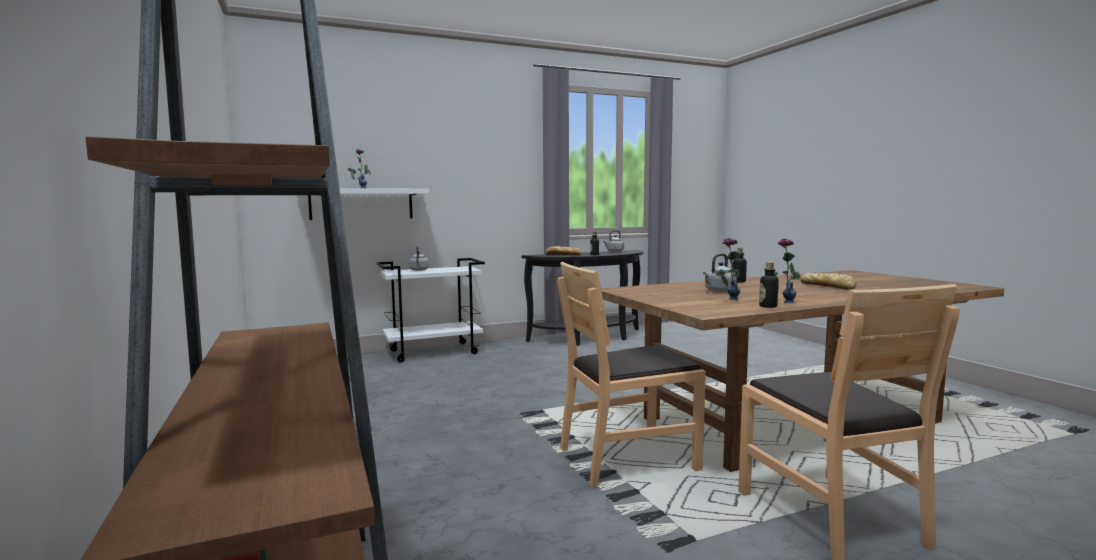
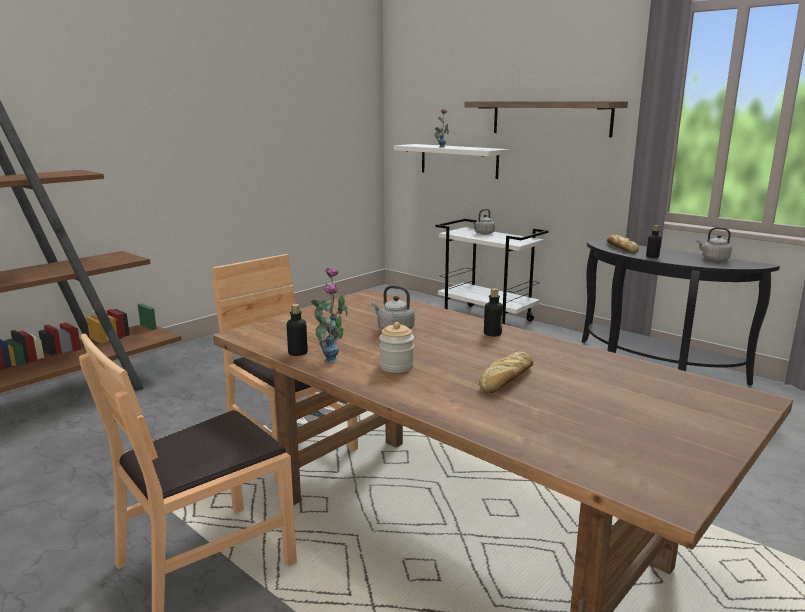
camera: 65 degrees right, 10 degrees up
(461, 161) = (550, 118): none -> shelf
(803, 295) = (396, 366): none -> jar

